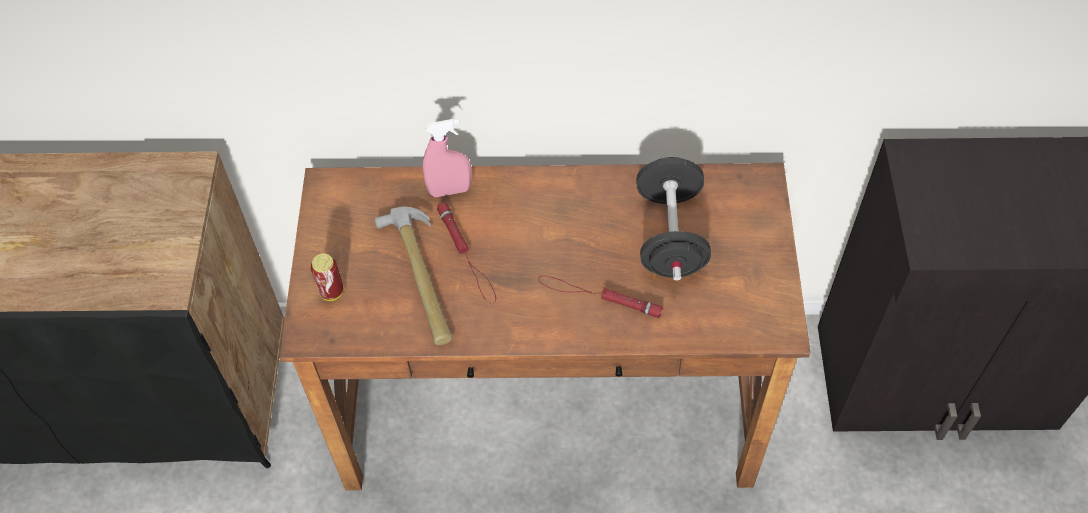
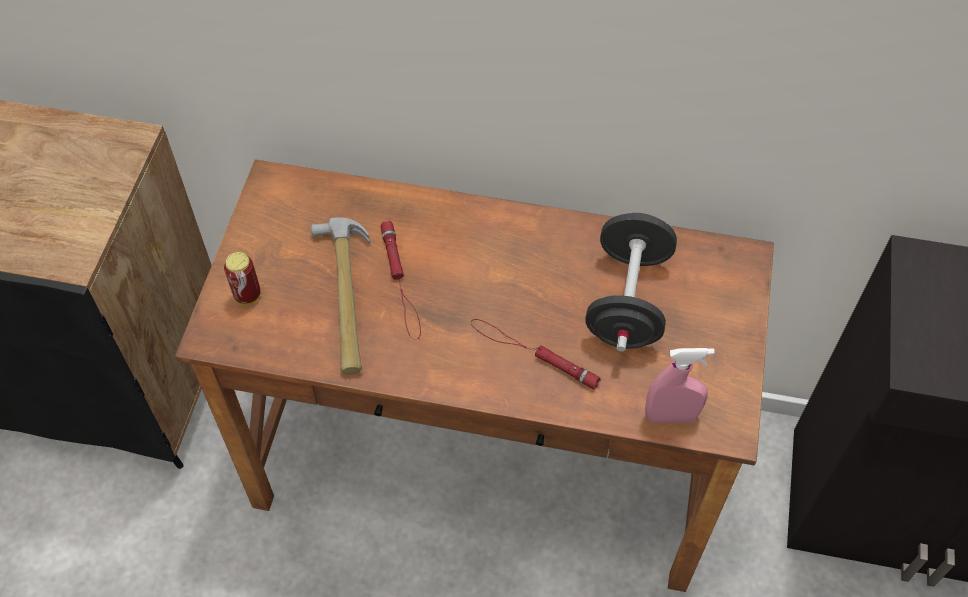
camera: 10 degrees right, 0 degrees up
(450, 190) = (400, 209): pink spray bottle -> pink spray bottle (671, 417)

